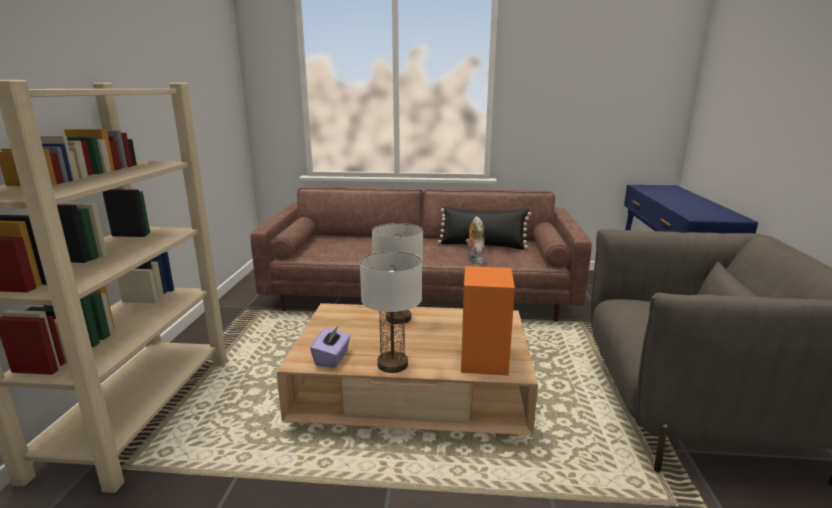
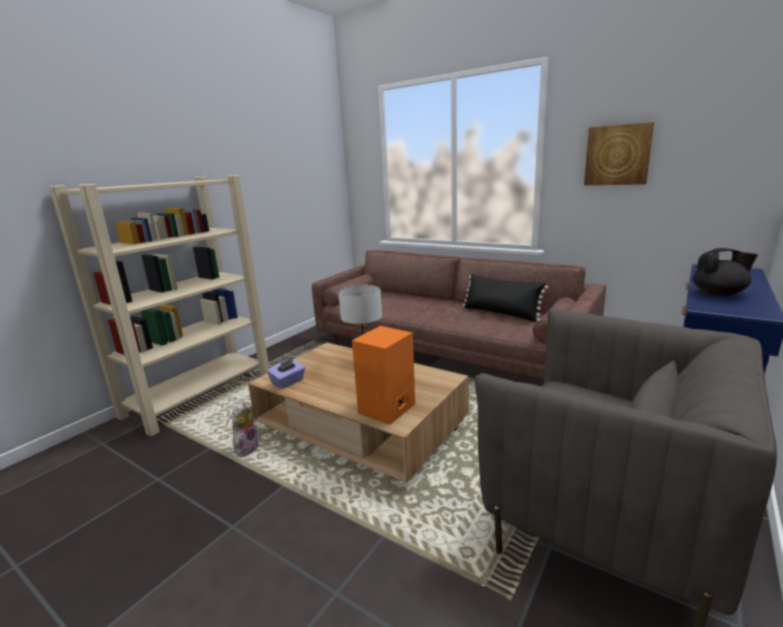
camera: 30 degrees right, 0 degrees up
(392, 365) = (319, 396): table lamp -> none
(474, 260) = (475, 326): plush toy -> plush toy (246, 448)
(564, 85) = (617, 155): none -> picture
(686, 206) = (719, 294): none -> black teapot

